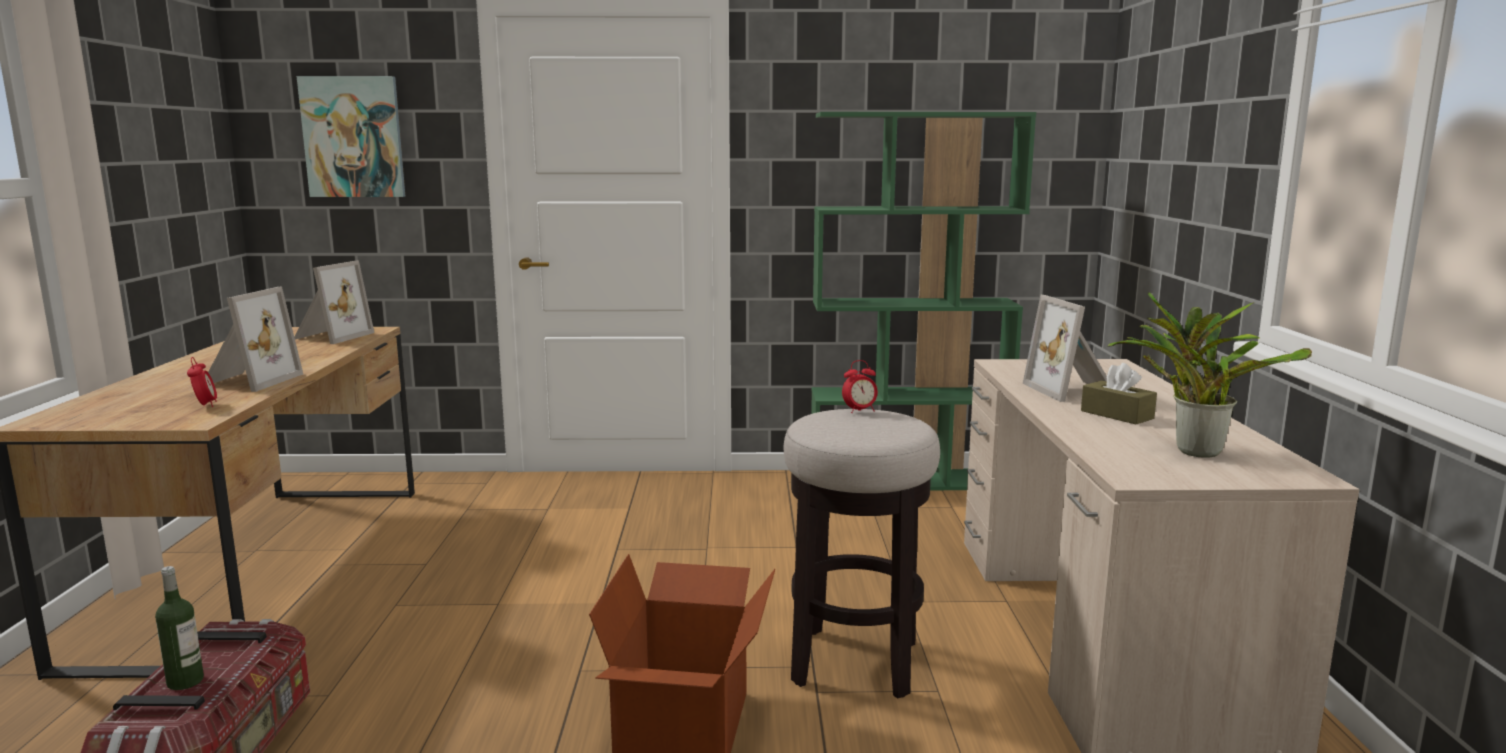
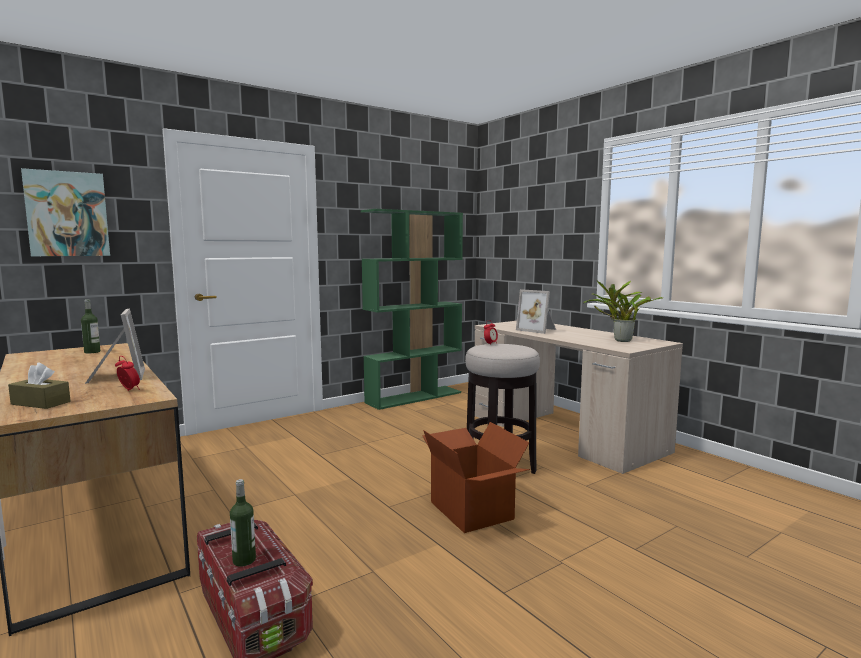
camera: 35 degrees left, 5 degrees down
(331, 336) = (92, 352): picture frame -> bottle
(1117, 414) = (572, 334): brown tissue box -> brown tissue box (40, 403)

